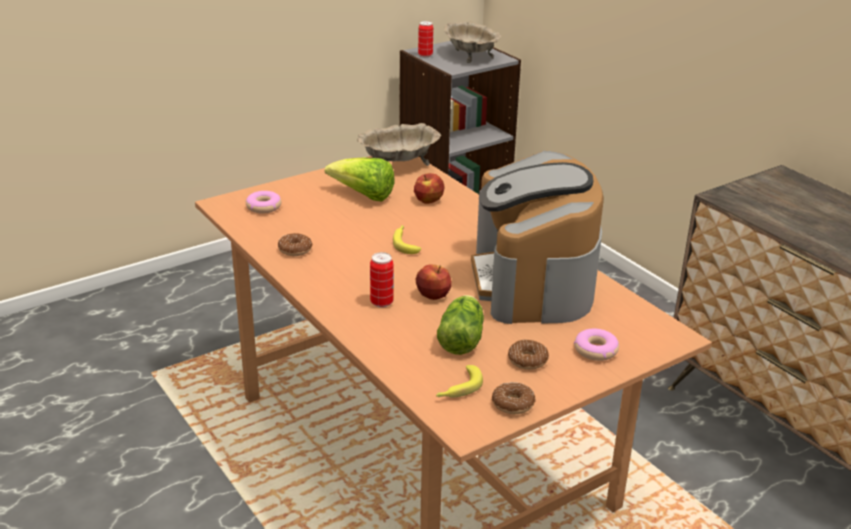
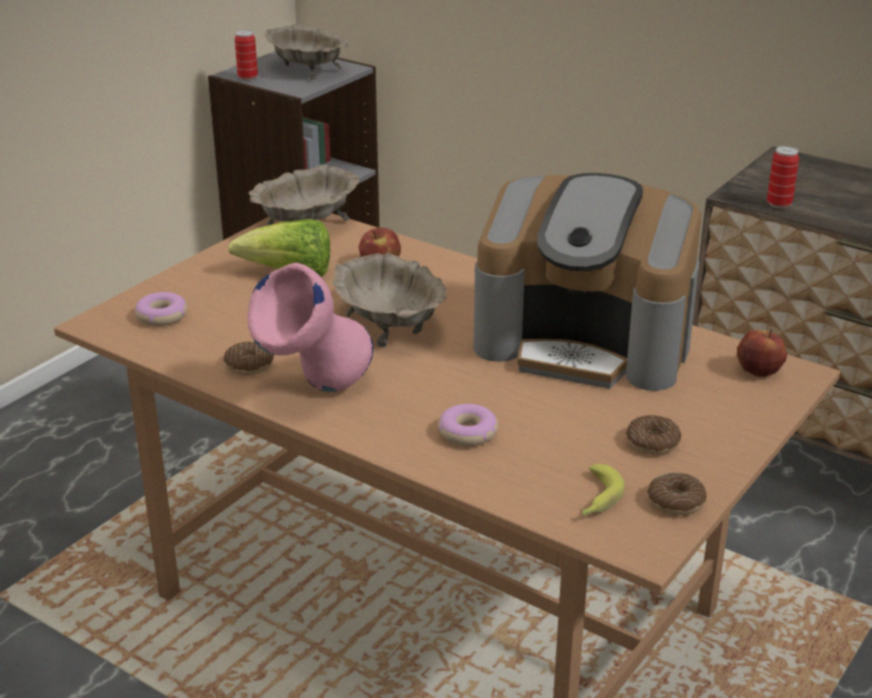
camera: 20 degrees left, 0 degrees up
(323, 276) = (315, 393): none -> pink vase
(381, 302) = (417, 411): can -> can (779, 204)
(405, 243) = (391, 326): banana -> beige bowl
(433, 295) = (476, 386): apple -> apple (758, 371)
(462, 338) = (553, 433): lettuce -> none
(533, 281) = (585, 342): coffee machine -> coffee machine turned 45 degrees counterclockwise
(596, 350) = (722, 411): donut -> donut (468, 433)

